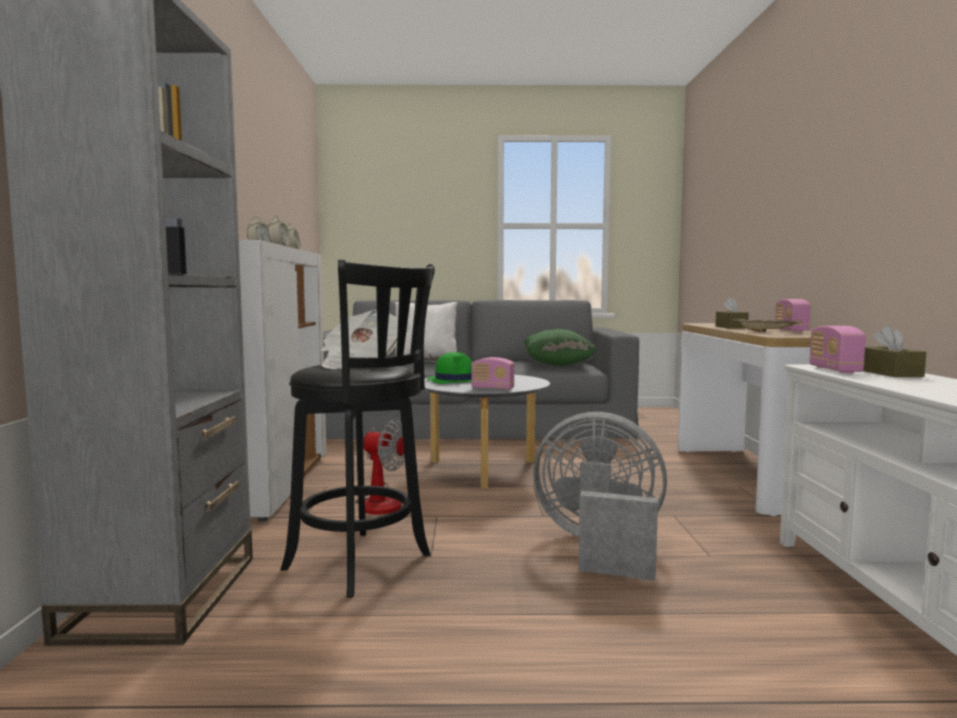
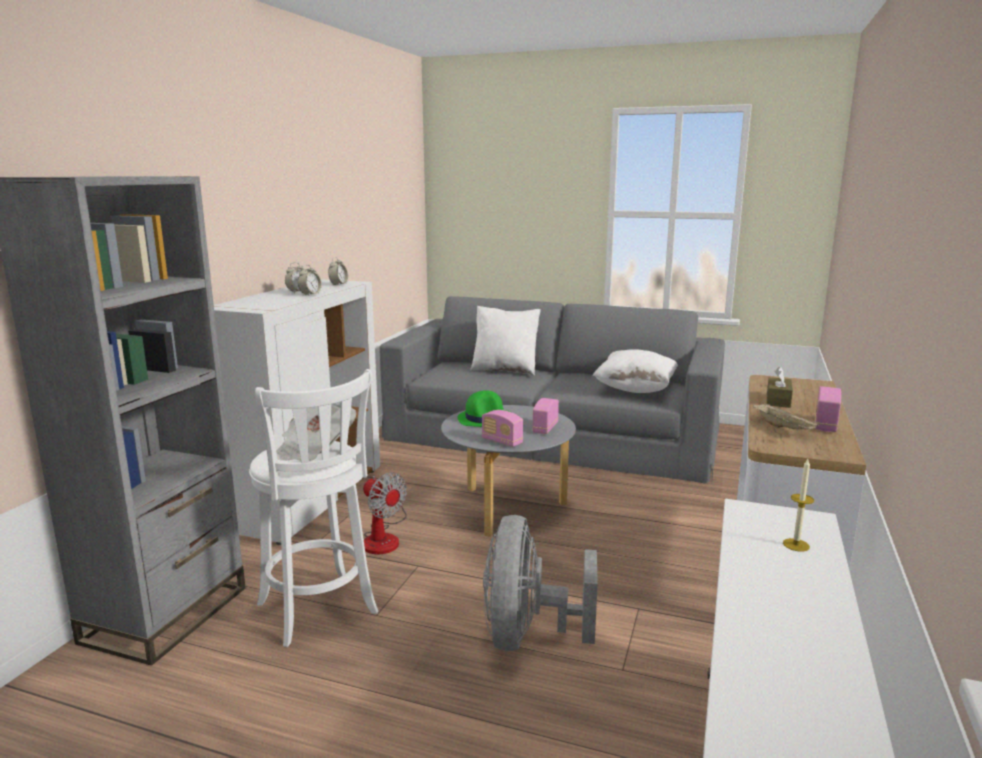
camera: 20 degrees right, 10 degrees up
(363, 564) = (319, 612): black stool -> white stool
(557, 365) = (635, 389): green pillow -> white pillow
(599, 547) = (528, 635): grey fan -> grey fan turned 120 degrees counterclockwise
(834, 370) = (749, 525): radio -> radio (545, 428)
(889, 373) = (796, 545): brown tissue box -> candle

